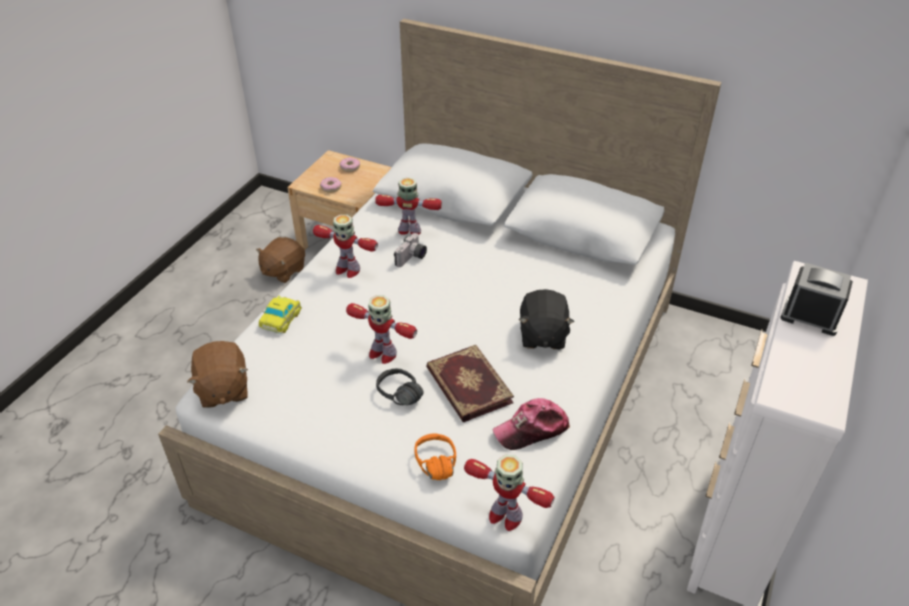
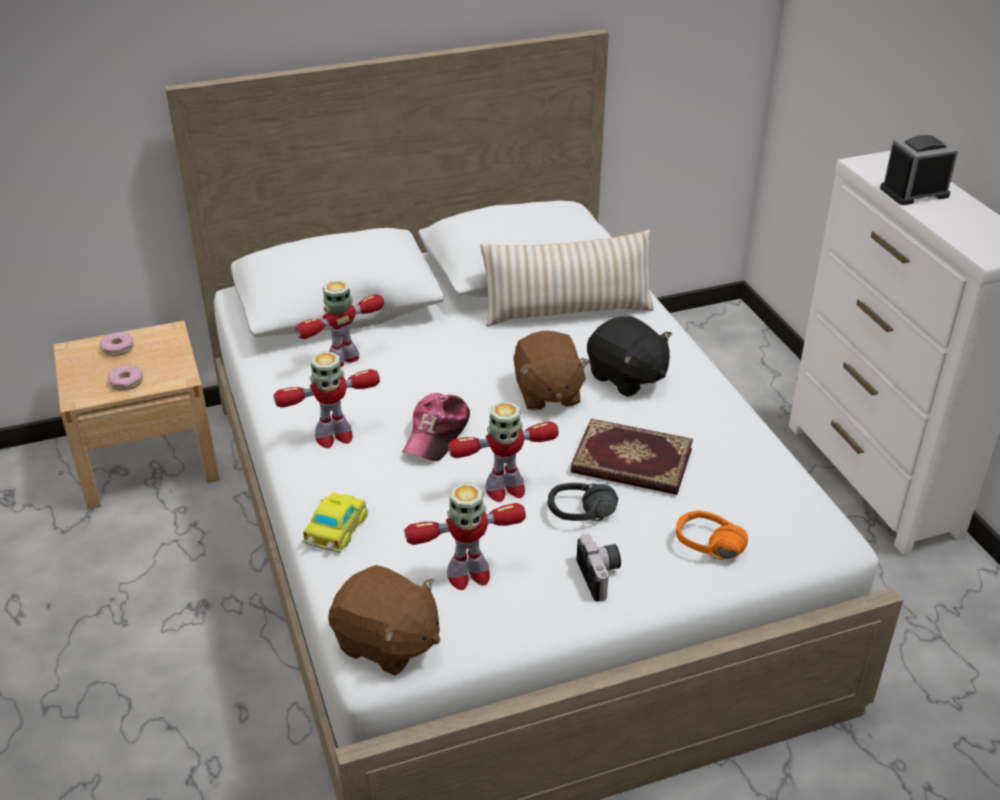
camera: 45 degrees left, 5 degrees down
(281, 318) = (335, 530): toy car -> toy car turned 135 degrees counterclockwise
(283, 271) = (104, 545): brown plush toy -> brown plush toy (547, 393)
(412, 258) = (389, 384): camera -> camera (601, 576)
(504, 516) = (827, 542): toy robot -> toy robot (467, 575)
(532, 429) = (740, 460): cap -> cap (437, 434)
(569, 274) = (567, 311): none -> beige pillow

